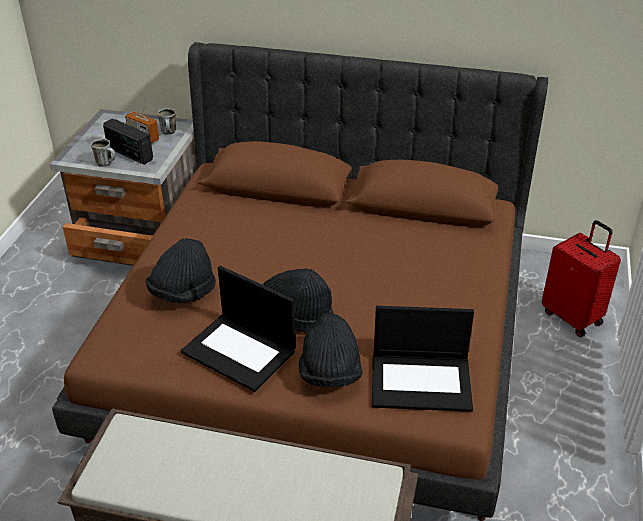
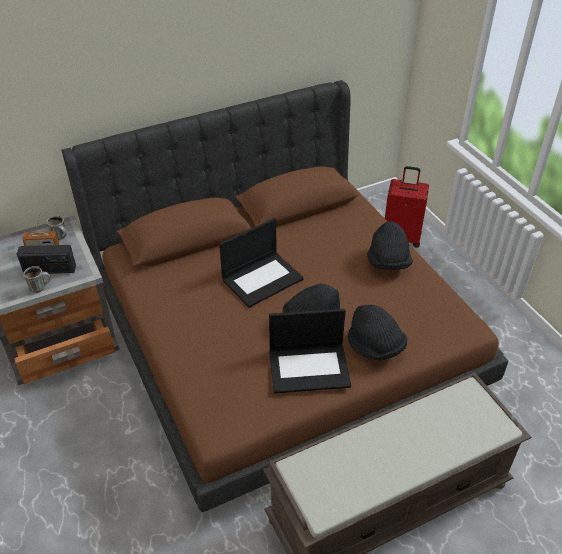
camera: 40 degrees left, 5 degrees up
(183, 292) = (220, 352): black hat -> black hat (388, 262)
(422, 382) = (429, 319): laptop -> laptop (262, 278)

